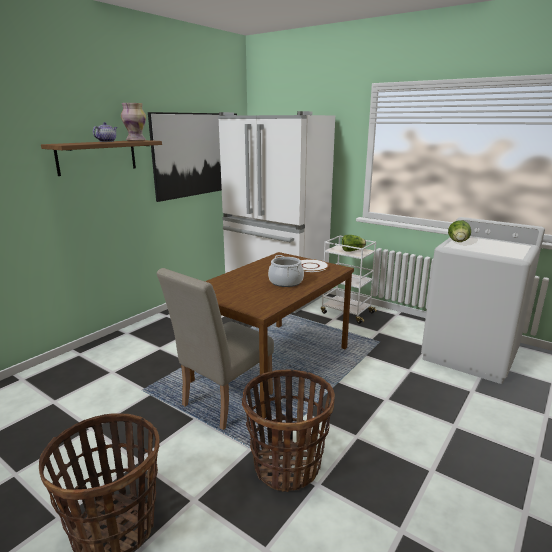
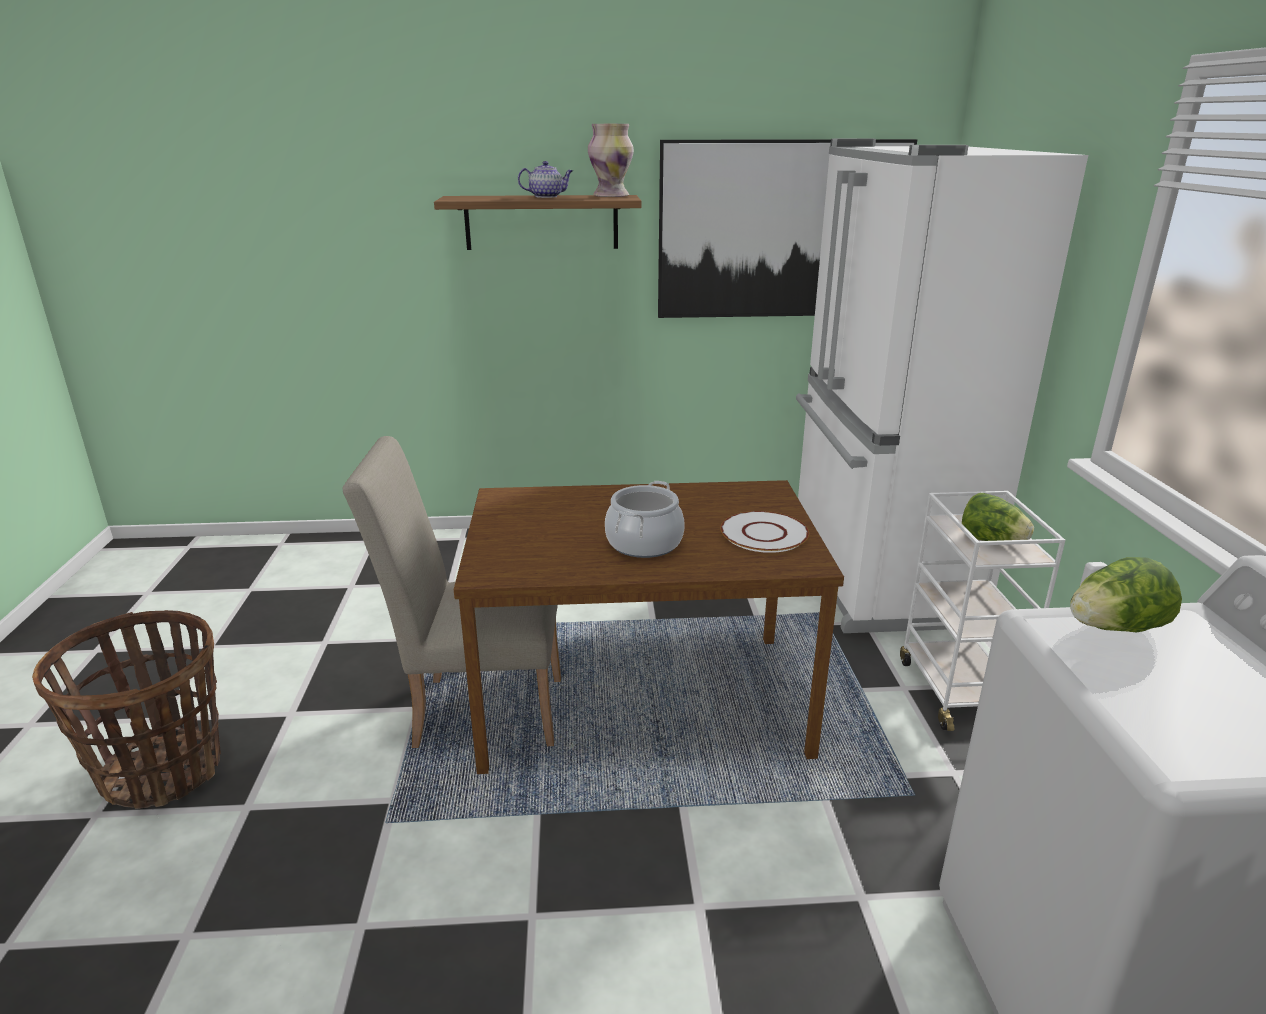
camera: 50 degrees right, 5 degrees up
(287, 466) = (381, 863): basket -> none

